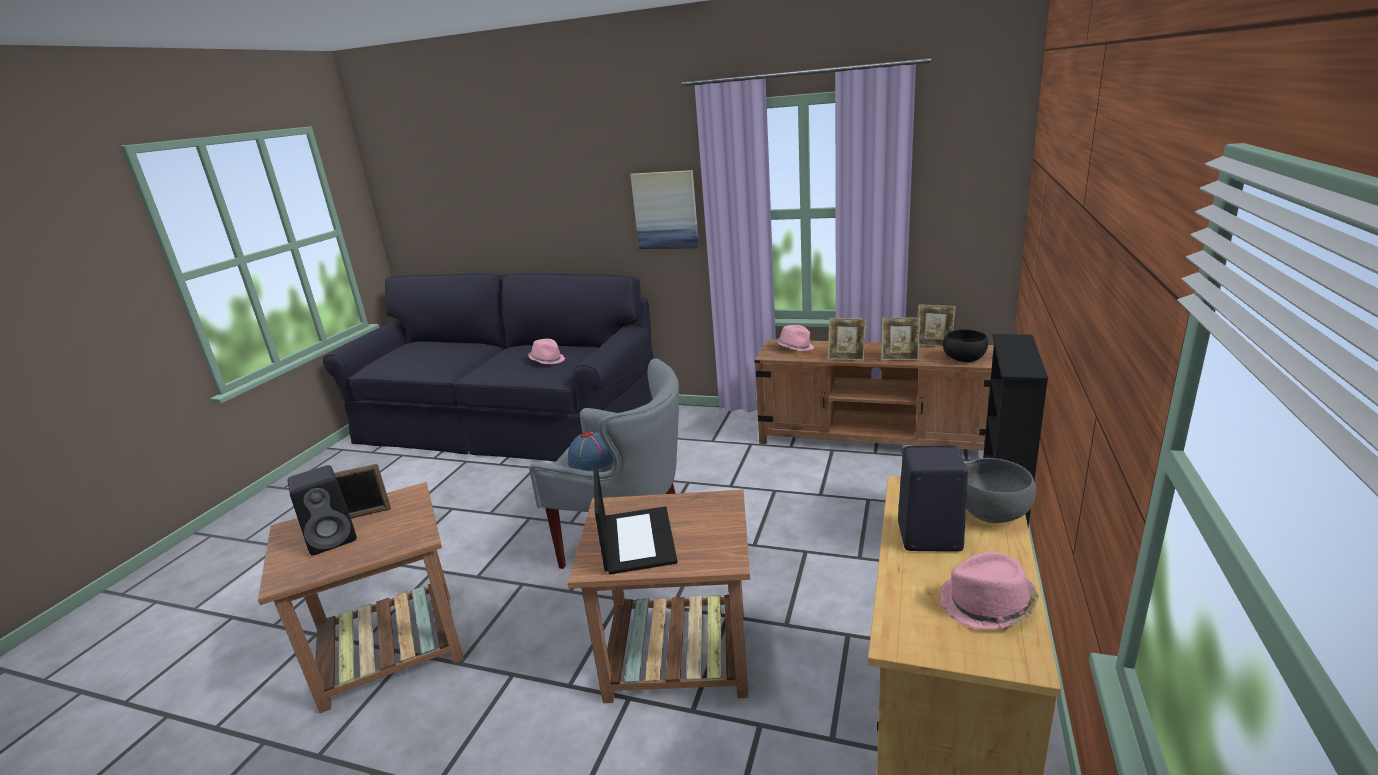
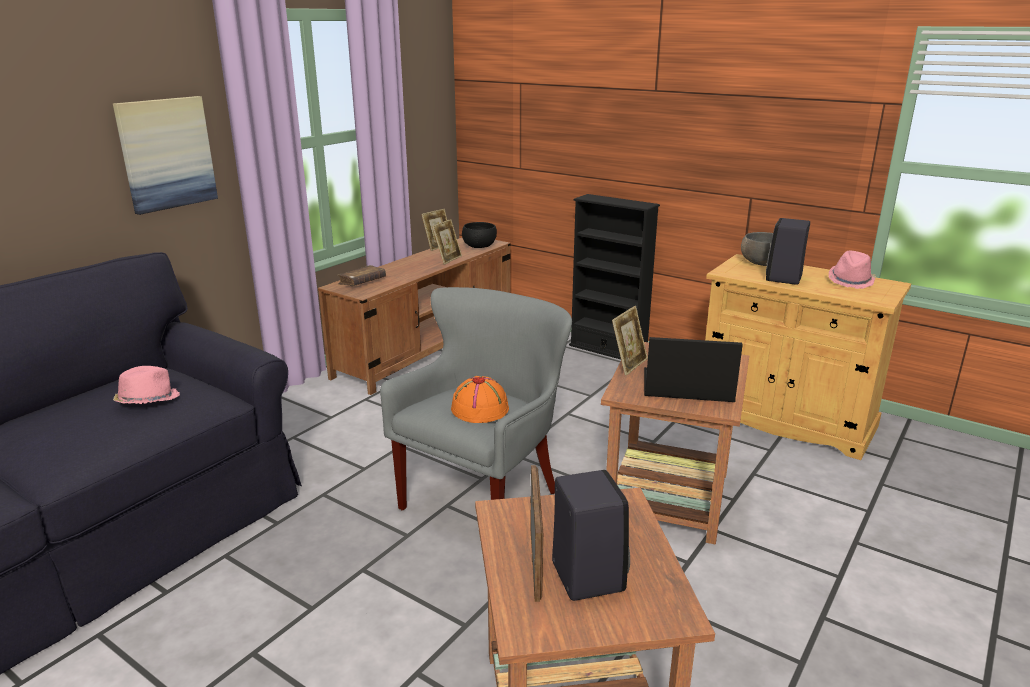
camera: 75 degrees left, 0 degrees up
(592, 459) = (480, 408): blue hat -> orange hat
(795, 347) = (362, 282): pink hat -> brown book
(846, 358) = (419, 272): picture frame -> picture frame (628, 365)

